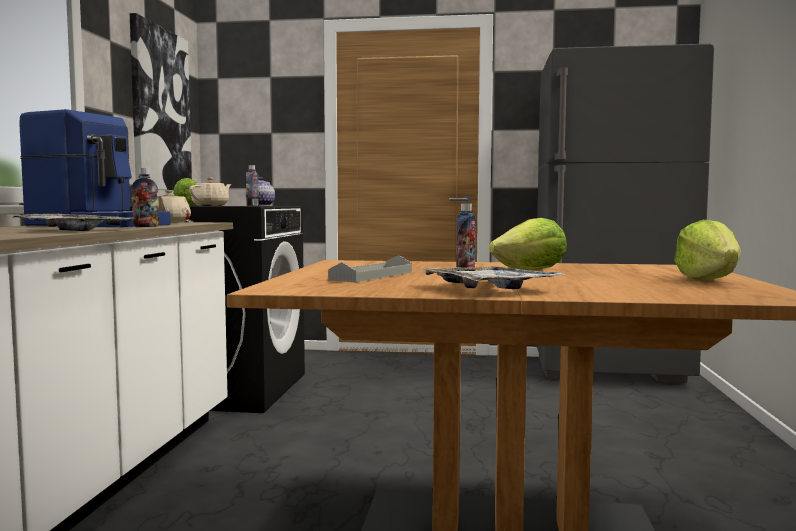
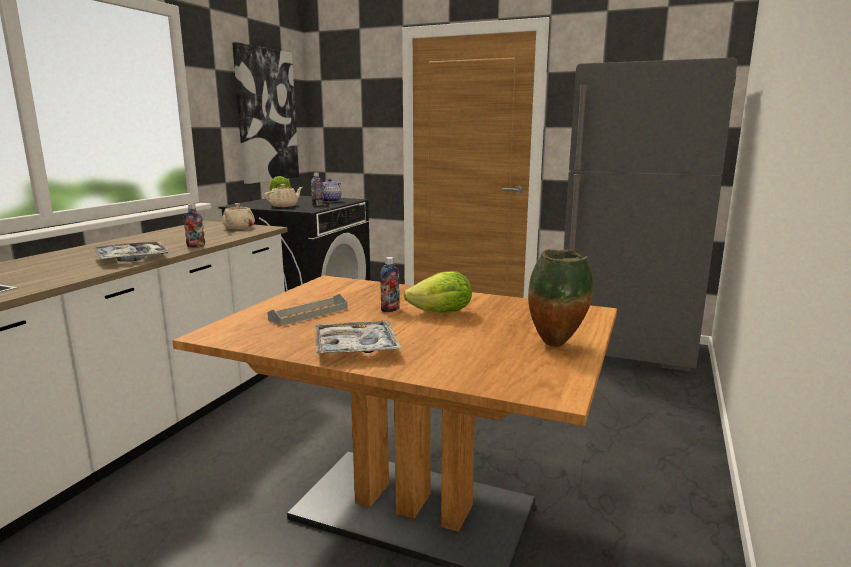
camera: 15 degrees right, 10 degrees up
(98, 225) = (176, 237): coffee machine -> none
(708, 280) = (557, 345): lettuce -> vase

